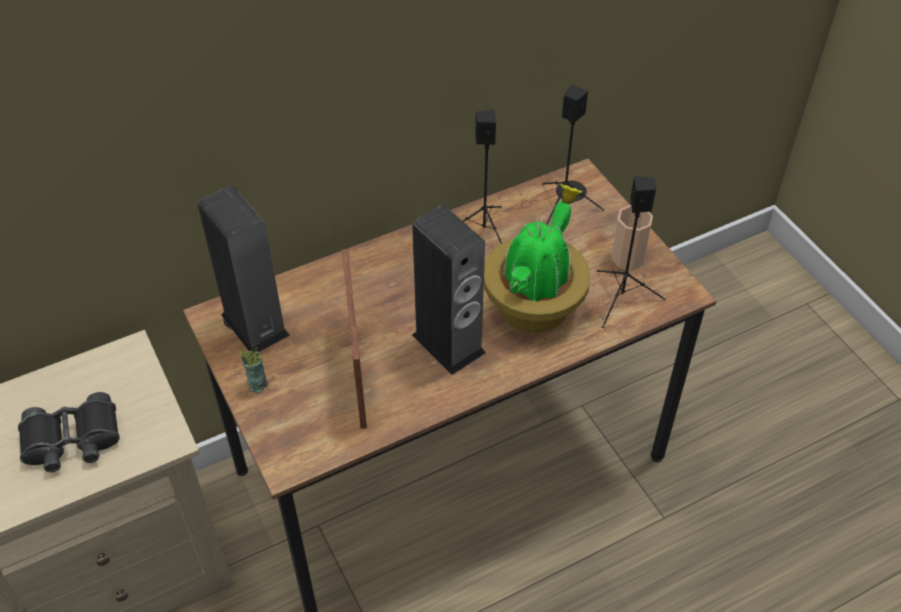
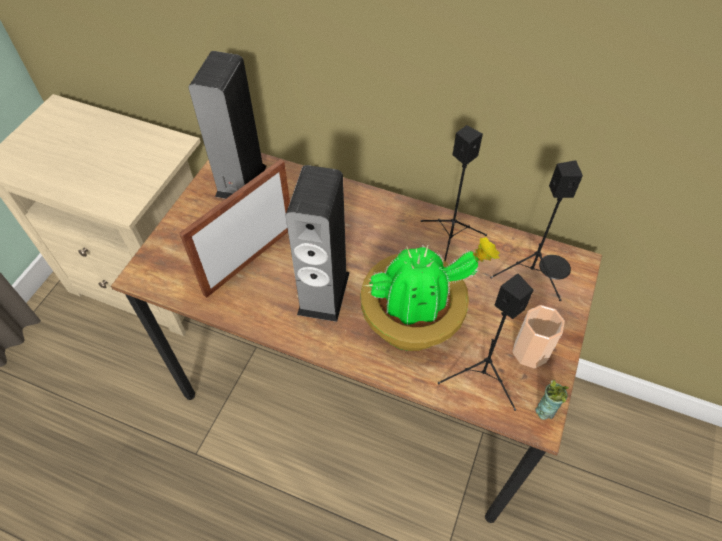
camera: 50 degrees right, 5 degrees up
(72, 441) = (90, 166): black binoculars -> none
(257, 384) = (194, 215): cup -> cup (545, 410)

